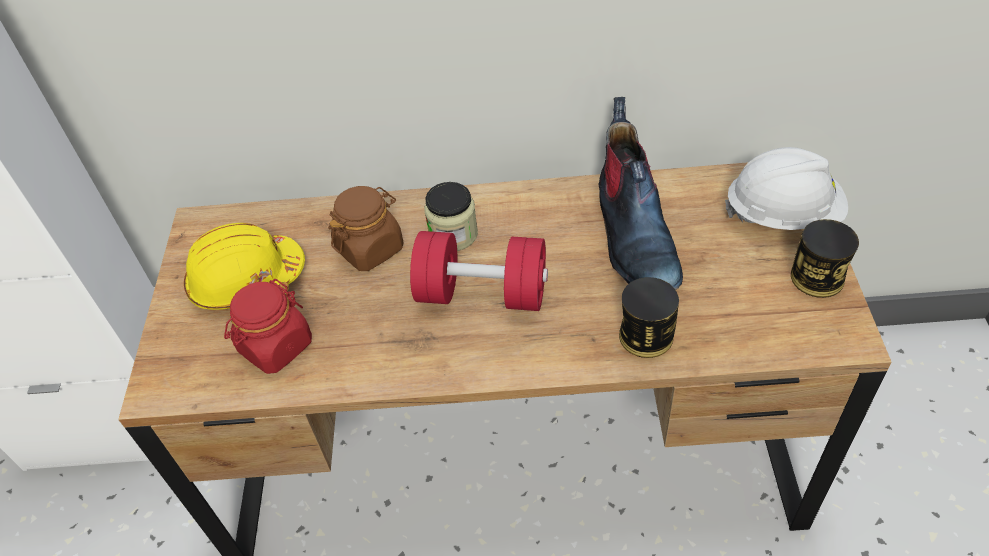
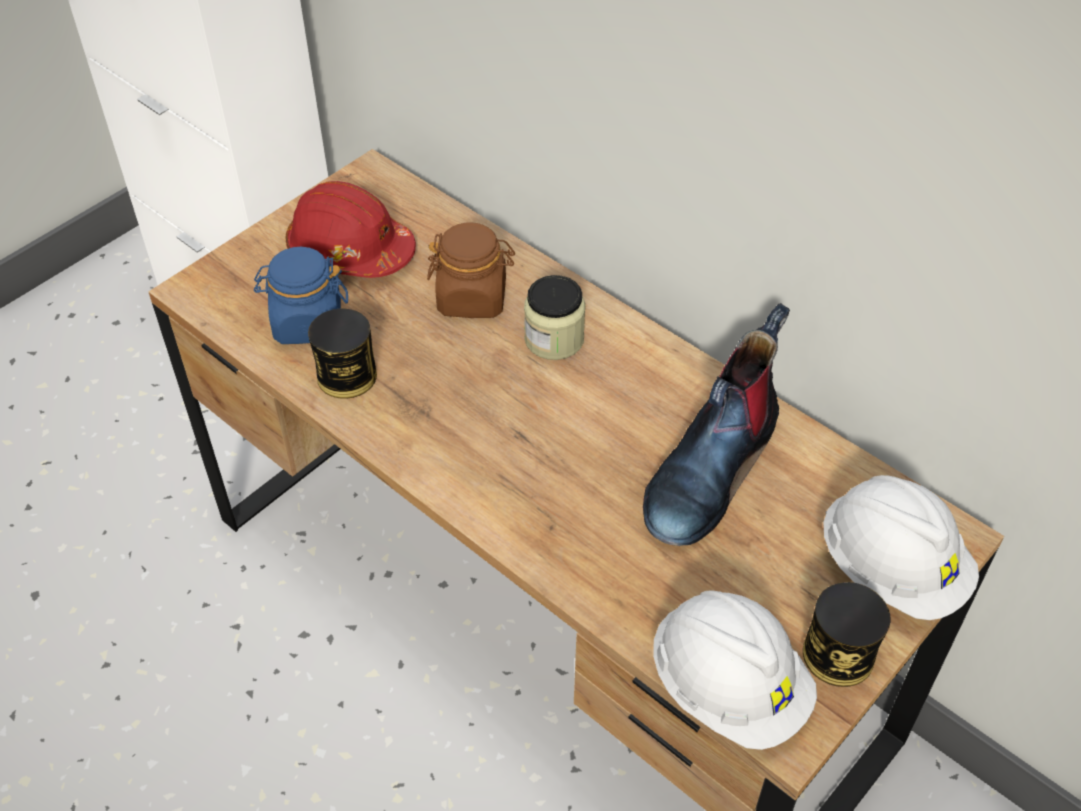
camera: 40 degrees right, 0 degrees up
(246, 280) = (350, 251): yellow hard hat -> red hard hat
(275, 346) = (307, 323): red jar -> blue jar
(482, 293) = (512, 410): red dumbbell -> none
(646, 335) = (600, 564): can -> can (347, 376)
(794, 341) = (728, 688): none -> white hard hat

